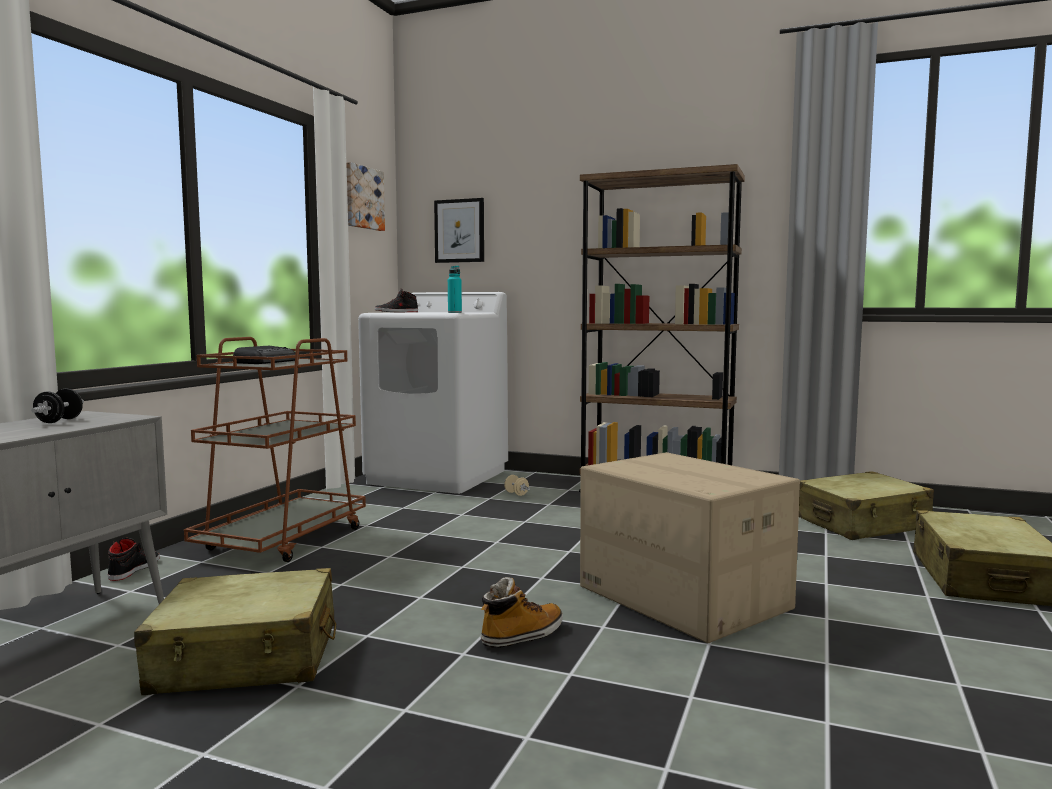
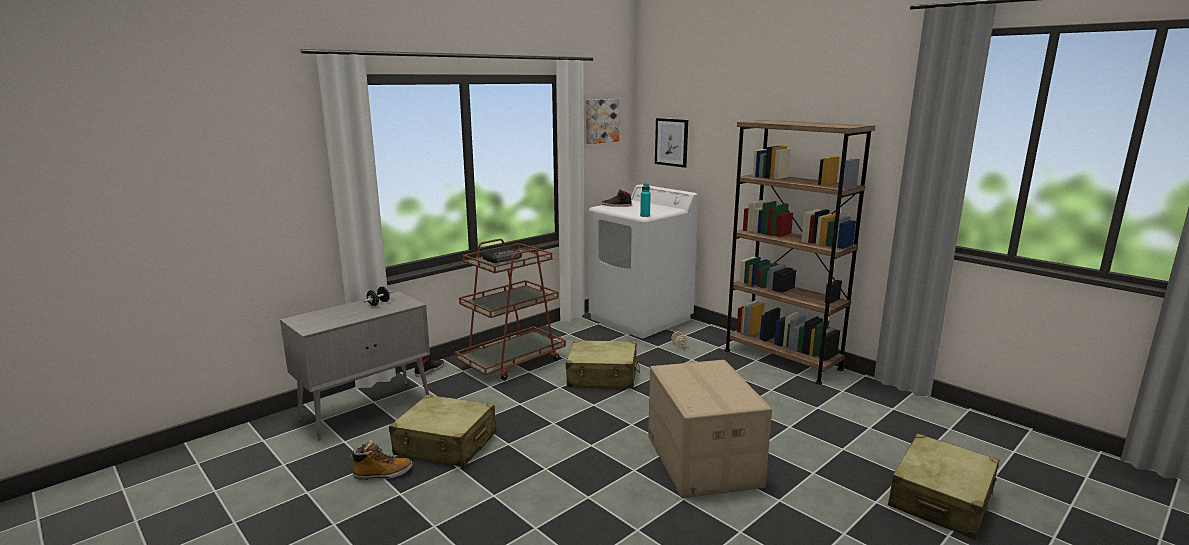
camera: 25 degrees right, 10 degrees up
(522, 636) = (584, 465): boot -> boot (382, 474)
(862, 524) = (911, 425): beige suitcase -> beige suitcase (603, 376)

